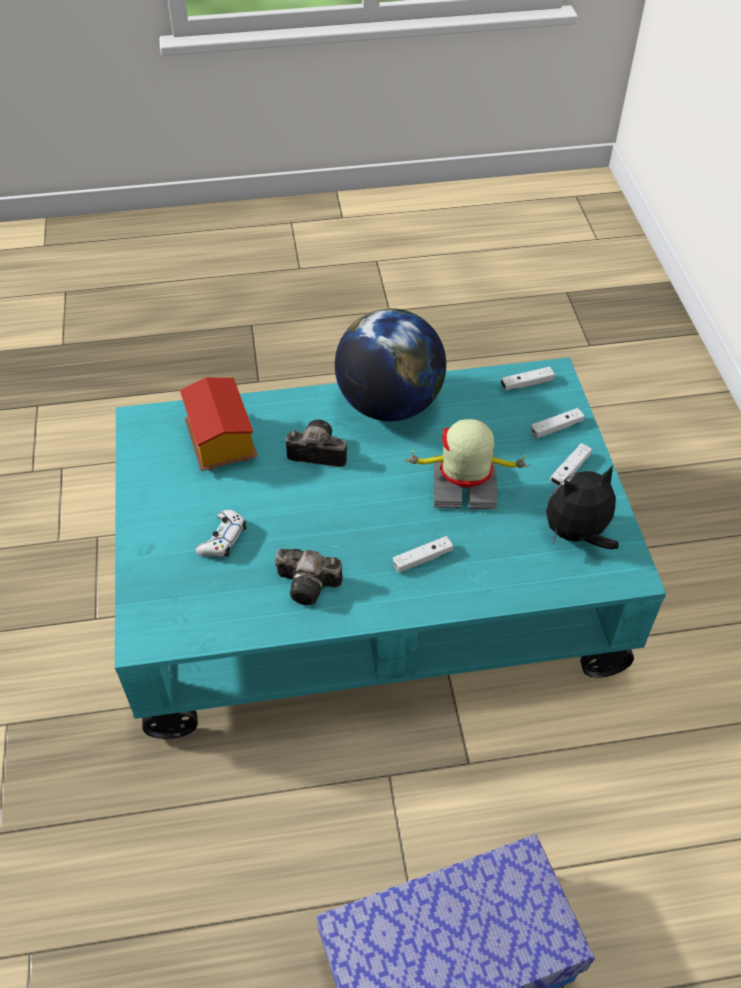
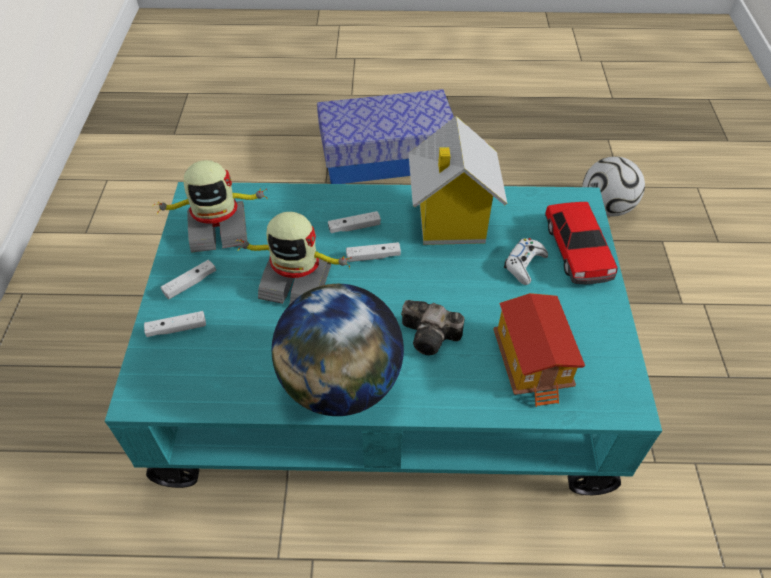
camera: 170 degrees left, 0 degrees up
(69, 892) = (606, 208): none -> football
(160, 565) = (577, 251): none -> toy car
(311, 585) = (450, 220): camera -> toy house
(526, 384) = (176, 388): white game controller -> white game controller (373, 256)
(577, 534) = (218, 229): plush toy -> toy robot

